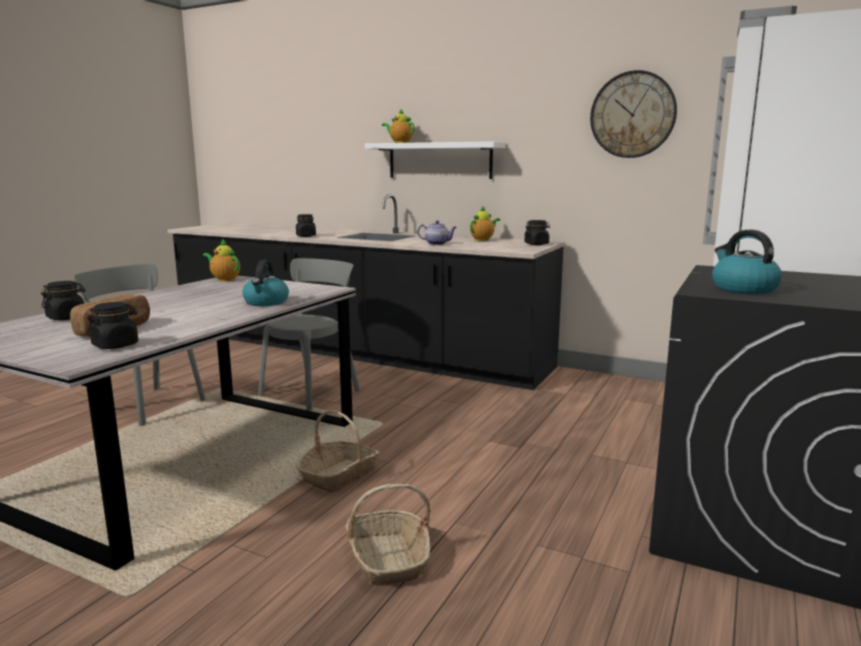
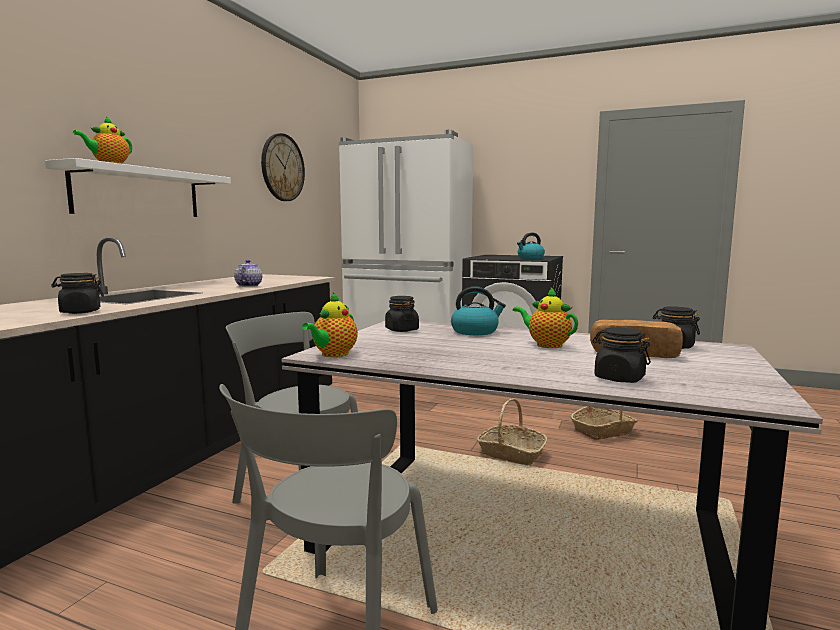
camera: 95 degrees left, 5 degrees down
(483, 240) = (225, 281): teapot -> teapot (546, 345)
(536, 244) = (272, 276): black jar -> black jar (401, 330)

